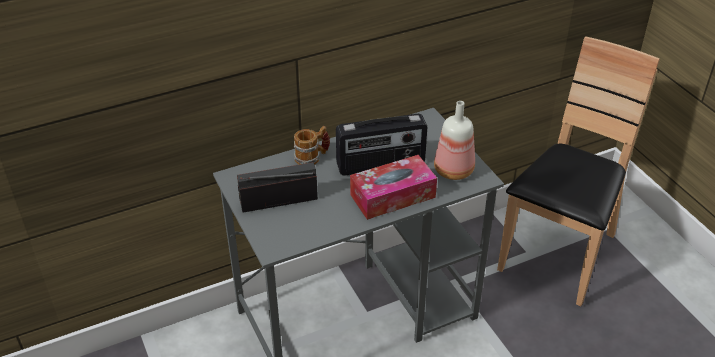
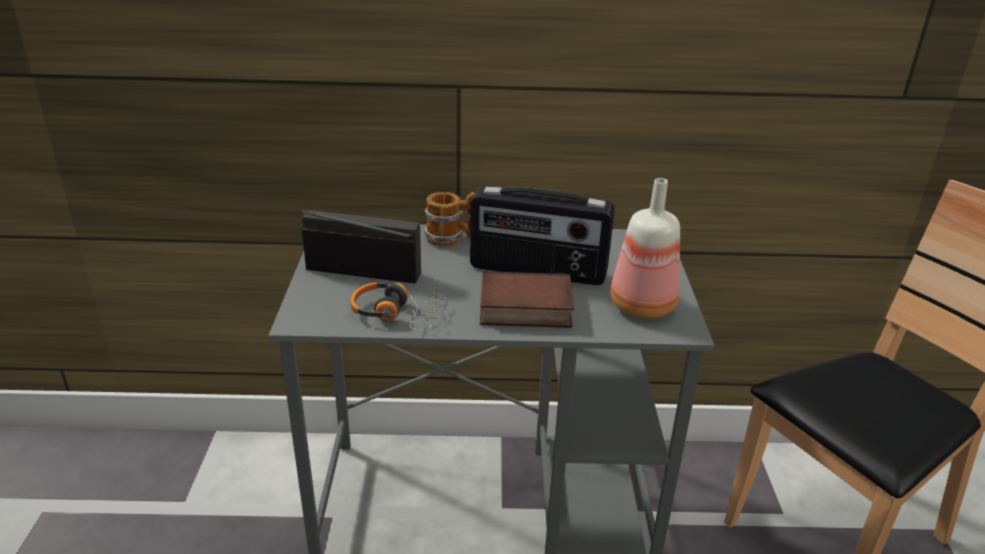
camera: 25 degrees right, 10 degrees down
(325, 224) = (398, 313): none -> headphones
(392, 196) = (524, 310): tissue box -> book

